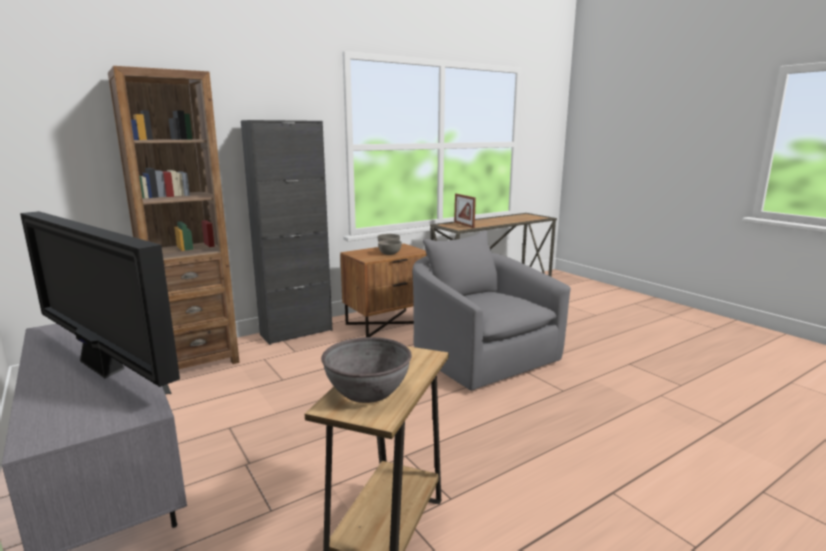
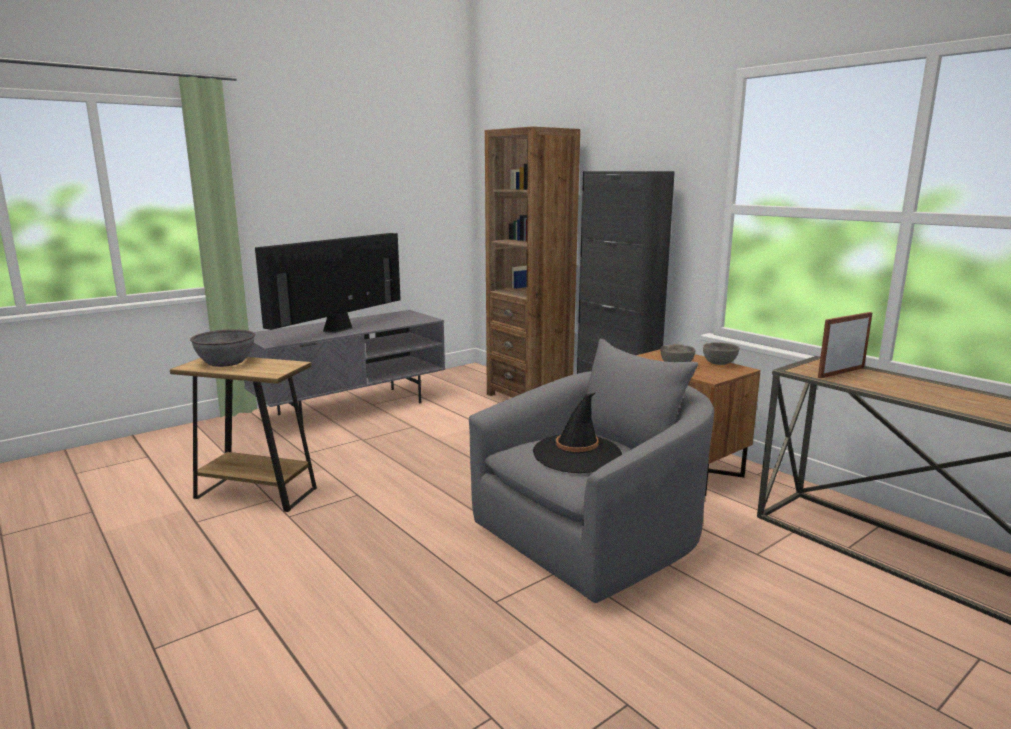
camera: 85 degrees right, 0 degrees up
(502, 300) = (577, 454): none -> black hat

